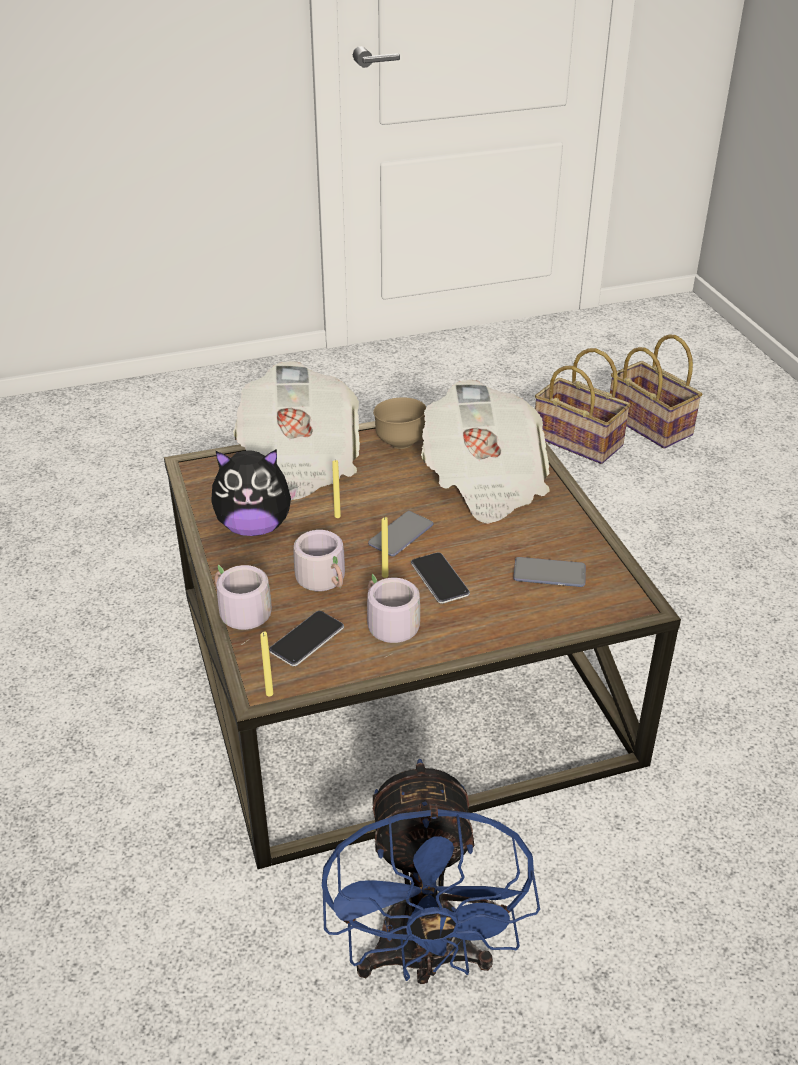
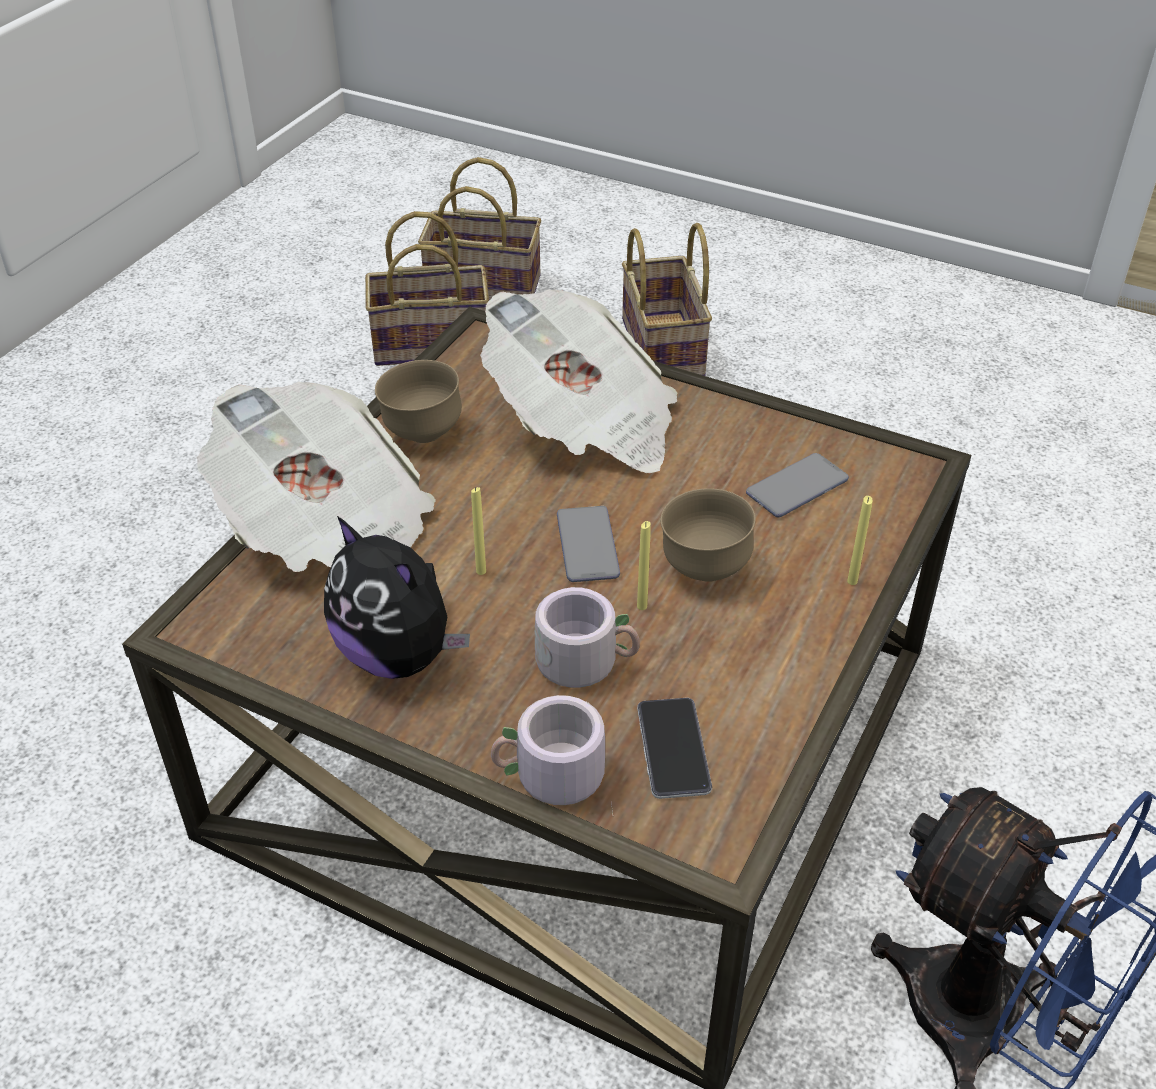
camera: 45 degrees left, 5 degrees up
(254, 527) = (399, 654): plush toy -> plush toy turned 90 degrees clockwise
(269, 693) = (734, 849): yellow candle -> yellow candle (852, 581)
(387, 625) = (731, 664): grey mug -> none
(439, 579) = (703, 569): phone -> brown bowl
(718, 514) = (665, 349): none -> basket

